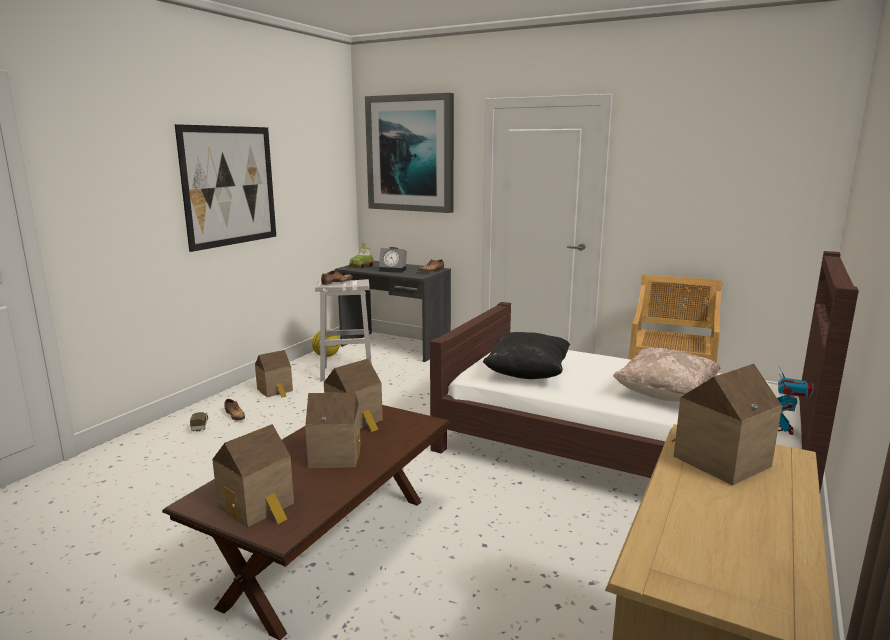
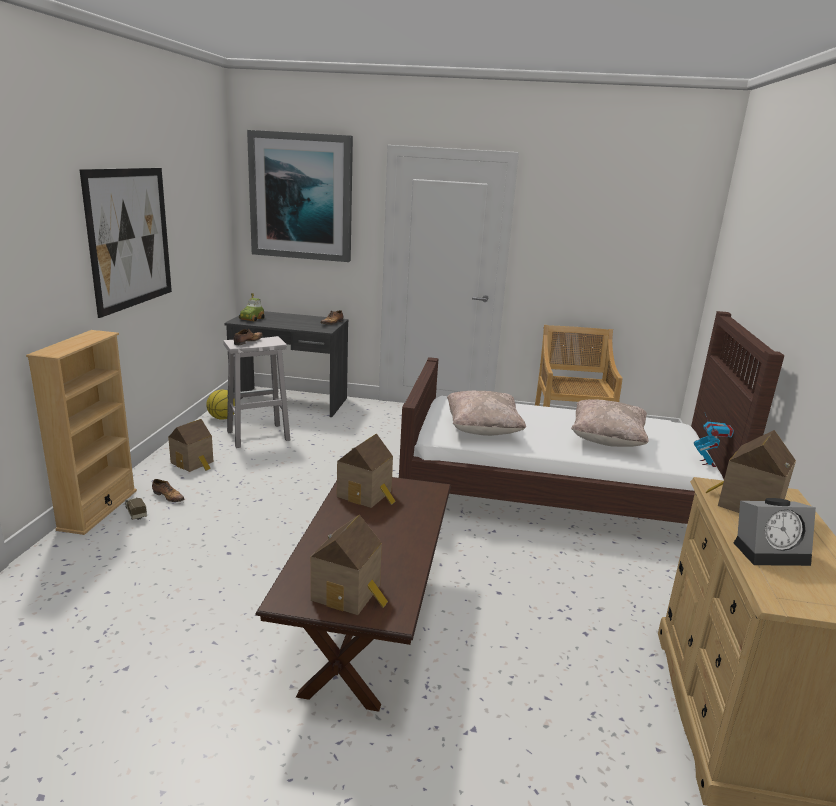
camera: 20 degrees left, 5 degrees up
(173, 420) = (98, 509): none -> beige bookcase
(335, 455) = (376, 532): toy house -> none
(394, 270) = (291, 323): alarm clock -> alarm clock (771, 552)
(527, 374) = (483, 430): black pillow -> beige pillow

